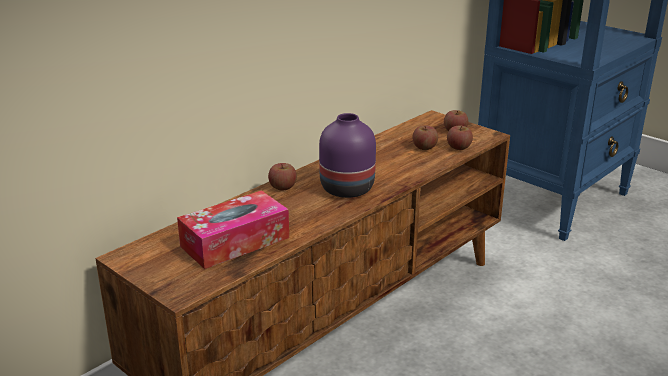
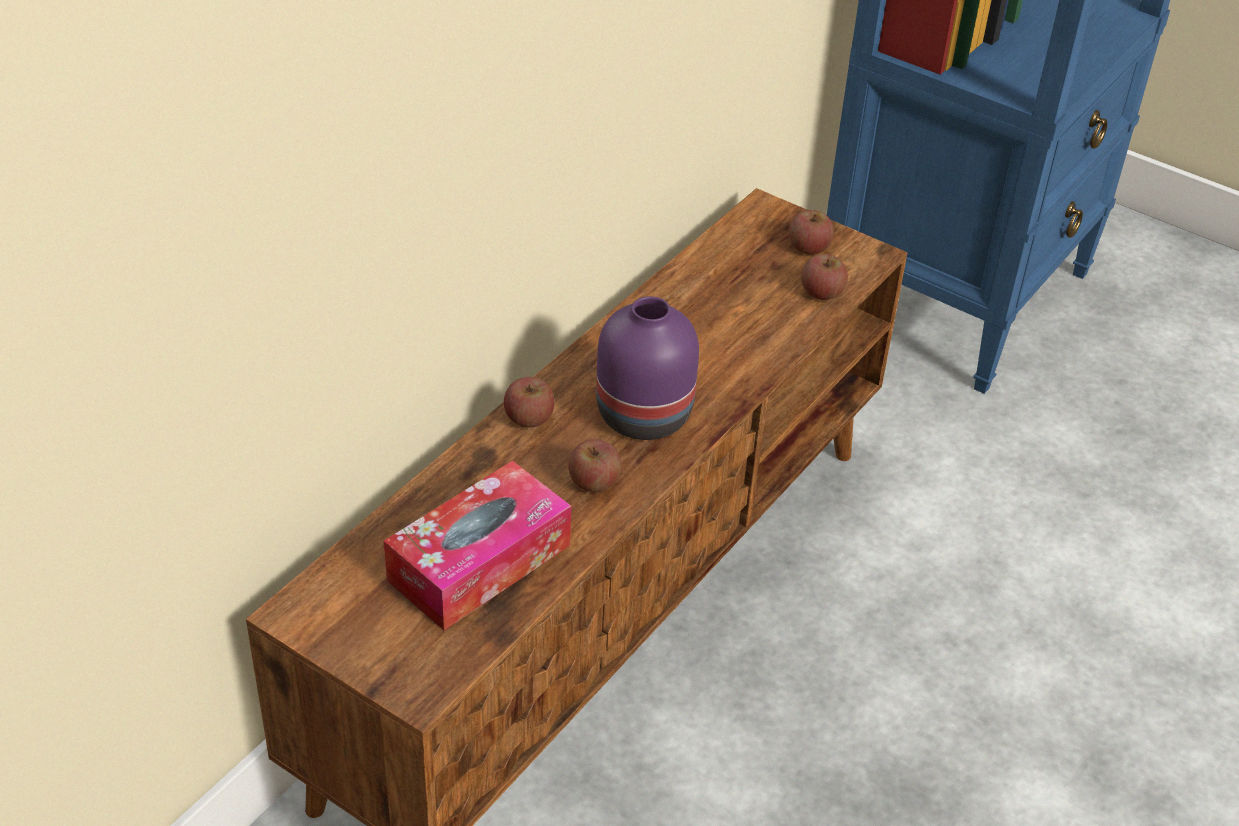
camera: 10 degrees left, 15 degrees up
(424, 147) = (761, 296): apple -> apple (594, 482)

